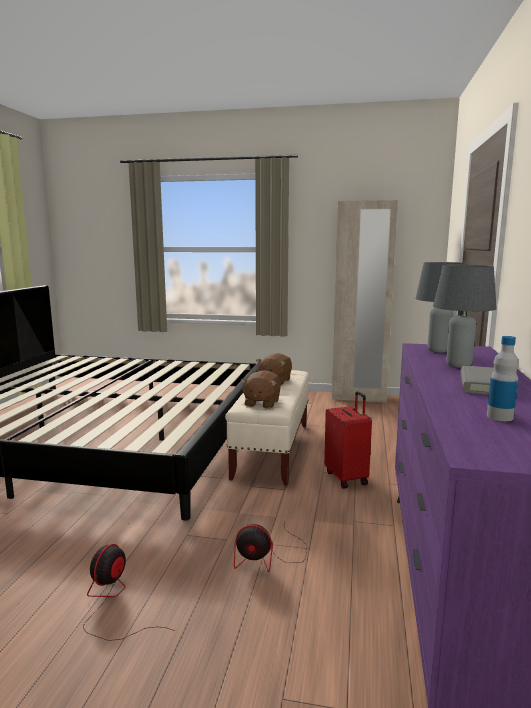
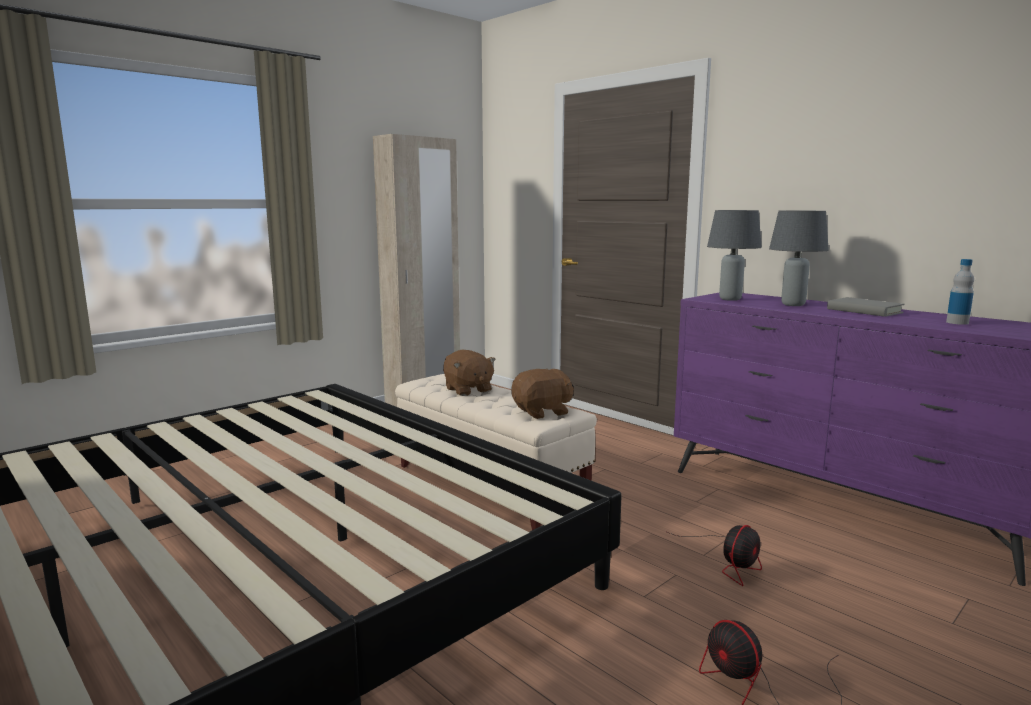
camera: 55 degrees left, 0 degrees up
(261, 403) = (542, 412): brown plush toy -> brown plush toy turned 75 degrees counterclockwise
(347, 478) = (607, 474): red suitcase -> none

